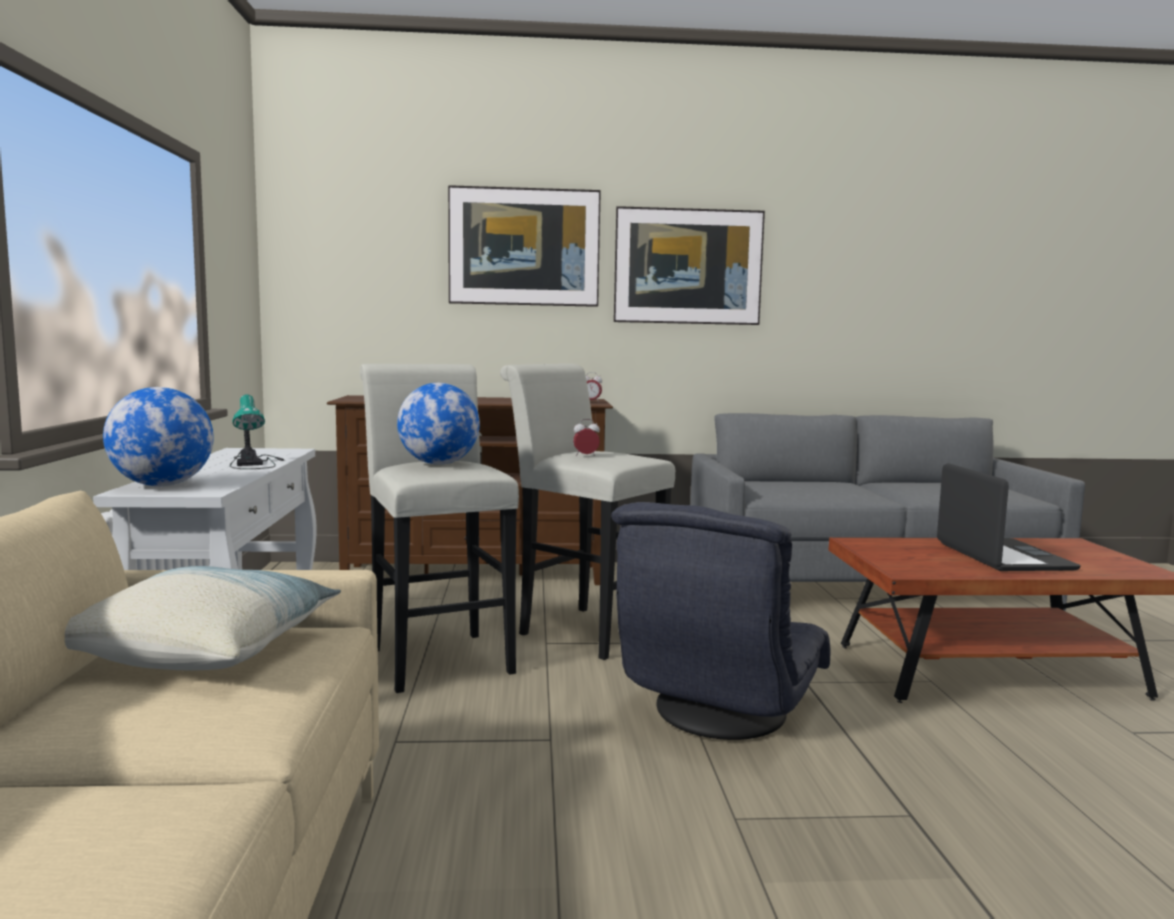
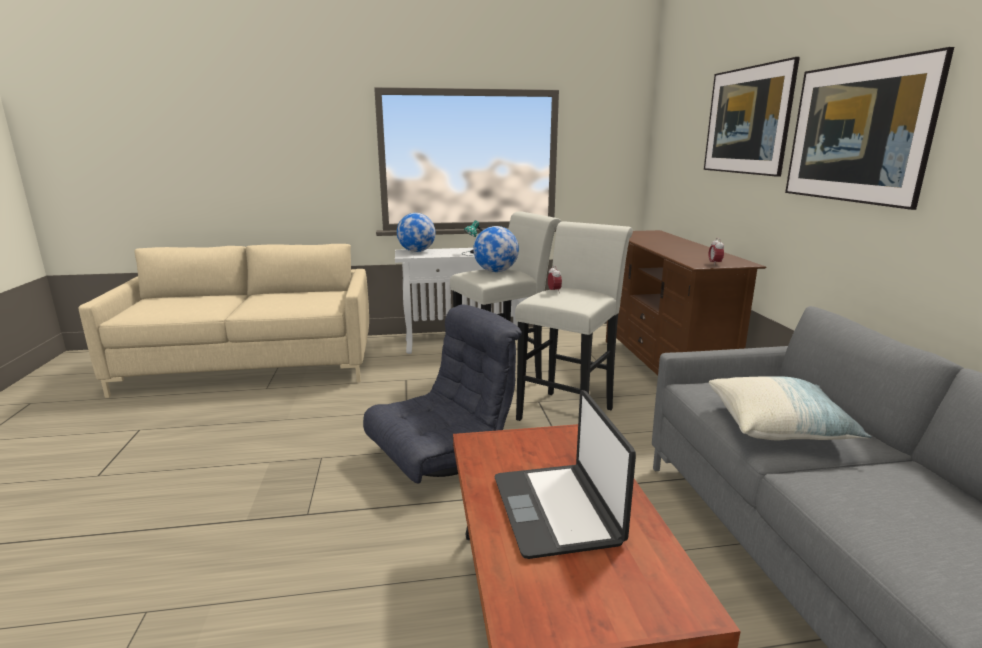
camera: 85 degrees right, 10 degrees up
(205, 649) = (310, 297): pillow -> pillow (778, 426)
(716, 712) = (442, 456): grey armchair -> grey armchair turned 120 degrees clockwise
(1002, 557) = (557, 510): laptop -> laptop turned 90 degrees clockwise

